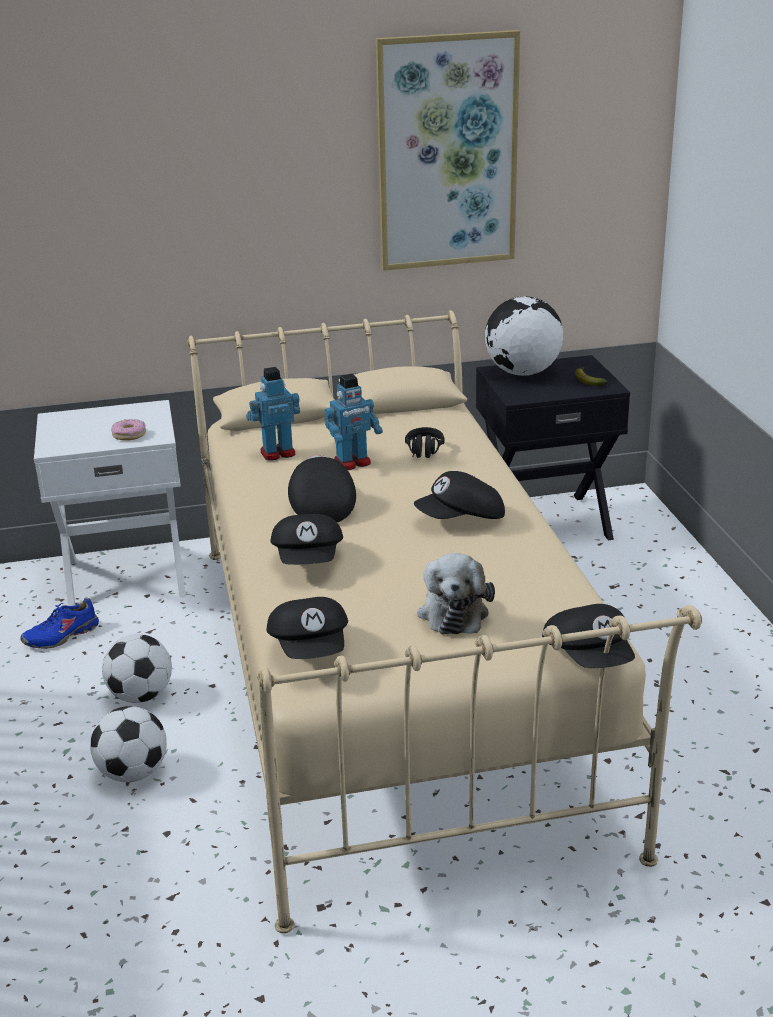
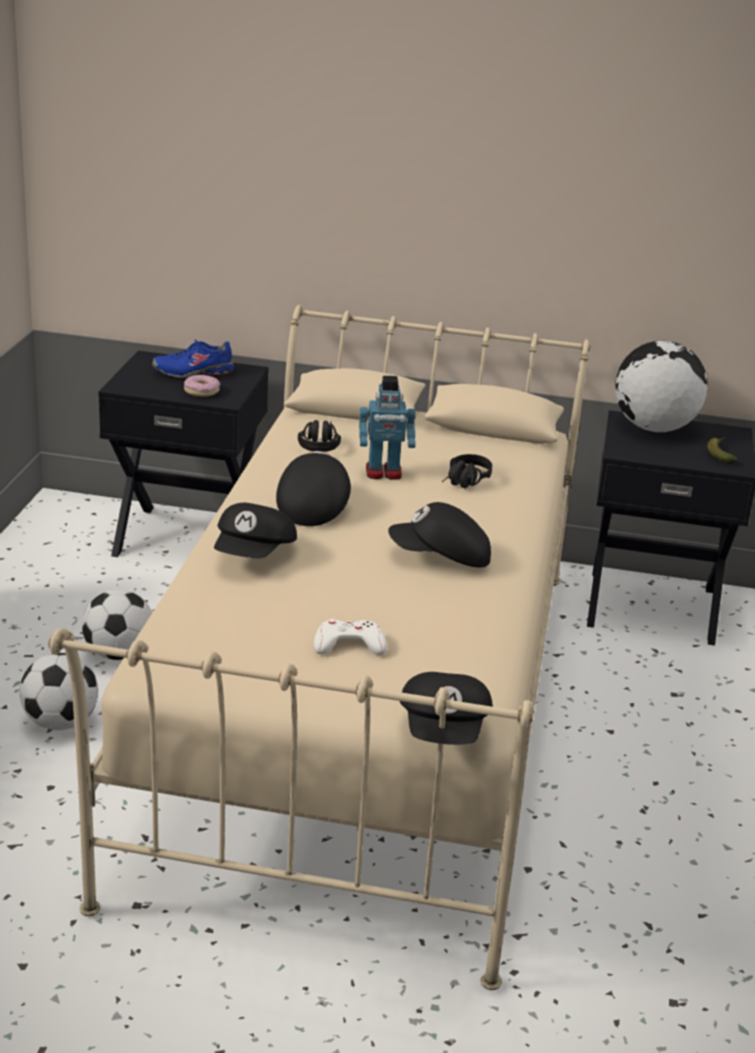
camera: 20 degrees right, 0 degrees up
(61, 635) = (89, 576): blue shoe -> blue shoe (193, 372)
(126, 576) = (187, 538): white nightstand -> black nightstand
(277, 453) = (319, 444): toy robot -> black headphones
(311, 649) = (181, 637): black cap -> none
(447, 152) = (611, 161): picture -> none
(453, 611) = (349, 644): plush toy -> white game controller

